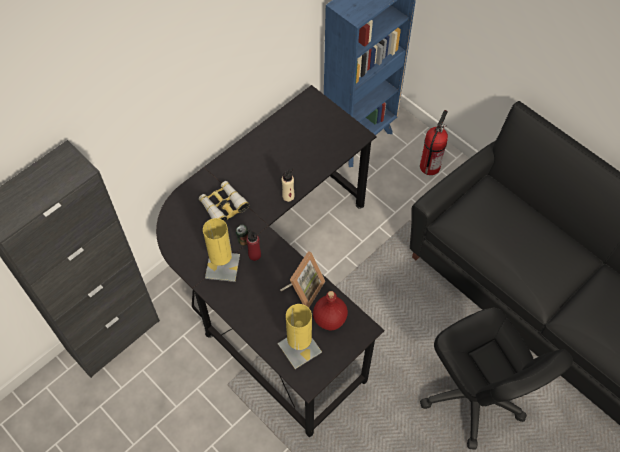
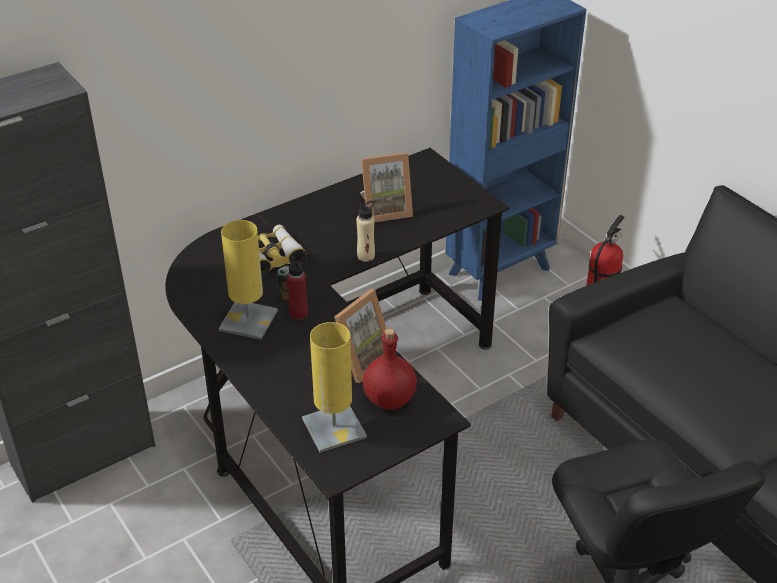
camera: 10 degrees right, 20 degrees down
(292, 151) = (385, 210): none -> picture frame

